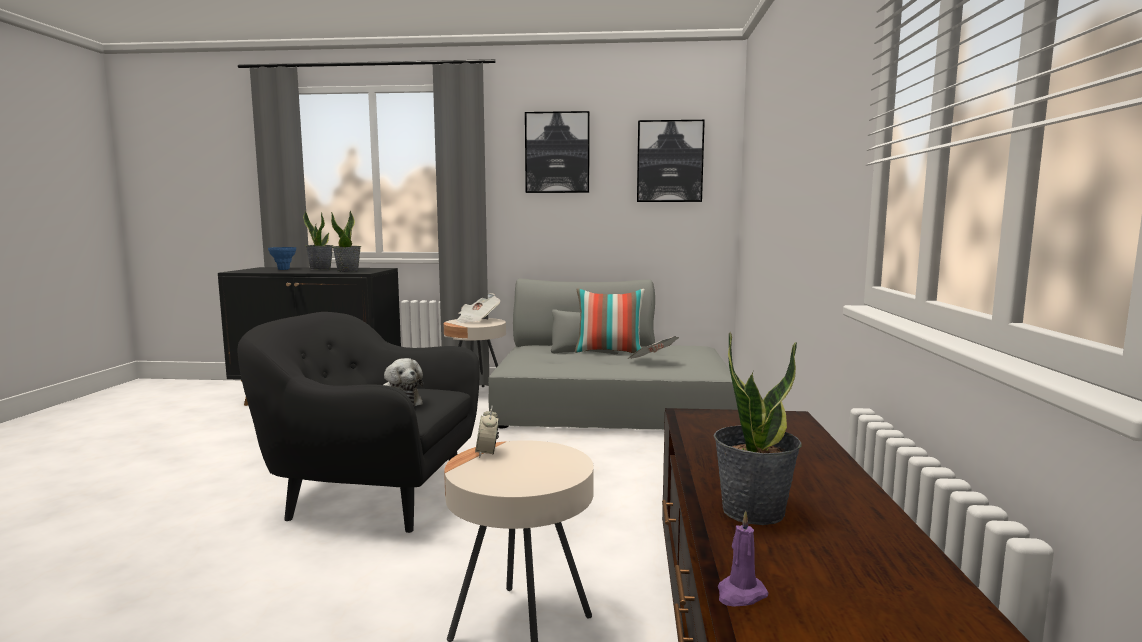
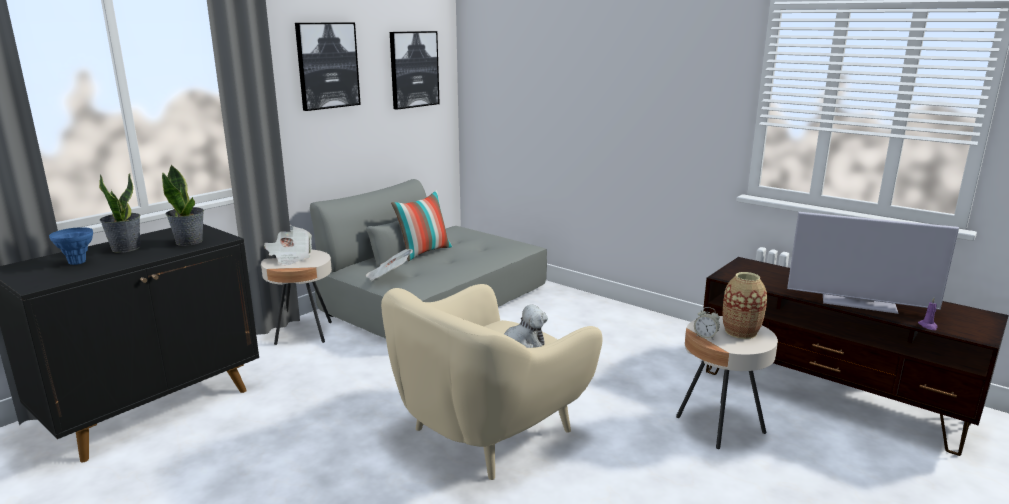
camera: 55 degrees left, 10 degrees up
(373, 496) = (488, 432): black armchair -> beige armchair
(533, 469) = (740, 332): none -> vase
(652, 361) = (477, 250): newspaper -> newspaper (389, 277)
(752, 510) = (859, 304): potted plant -> television

